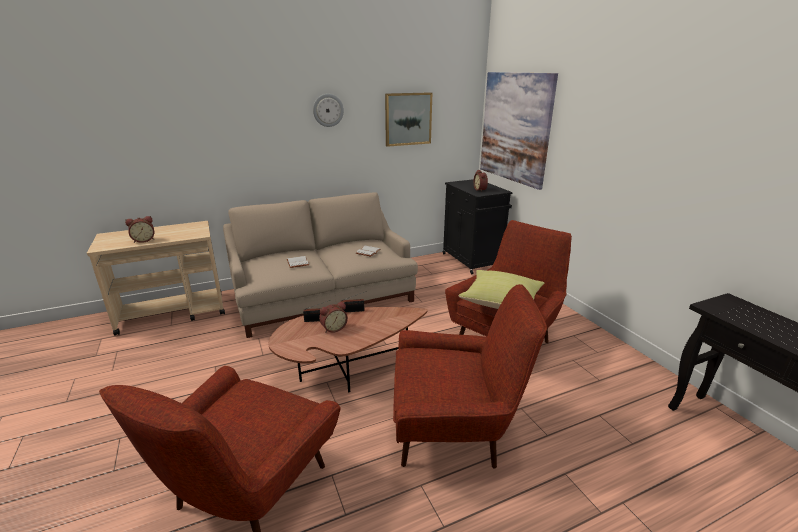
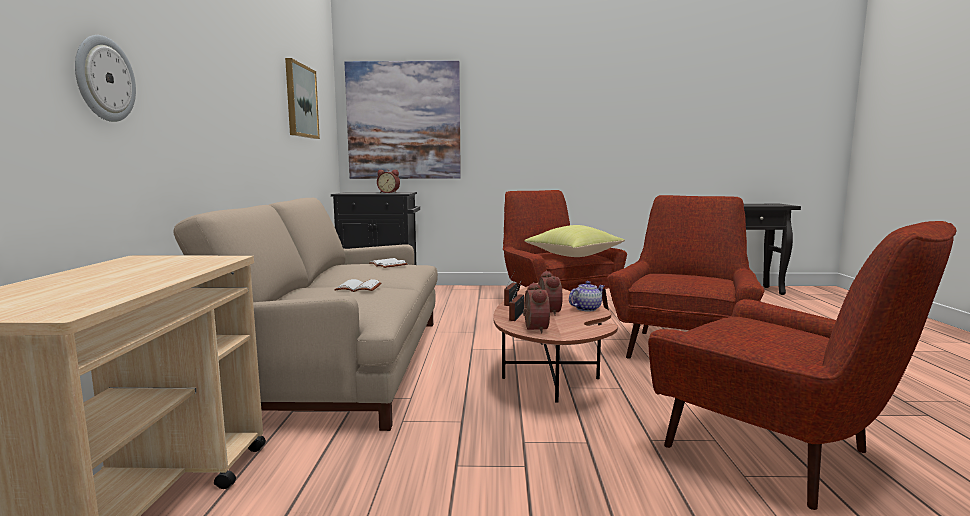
camera: 65 degrees left, 15 degrees down
(144, 240) = (132, 283): alarm clock -> alarm clock (533, 328)
(328, 110) = (246, 62): wall clock -> wall clock (104, 79)
(351, 342) = (586, 308): none -> teapot

